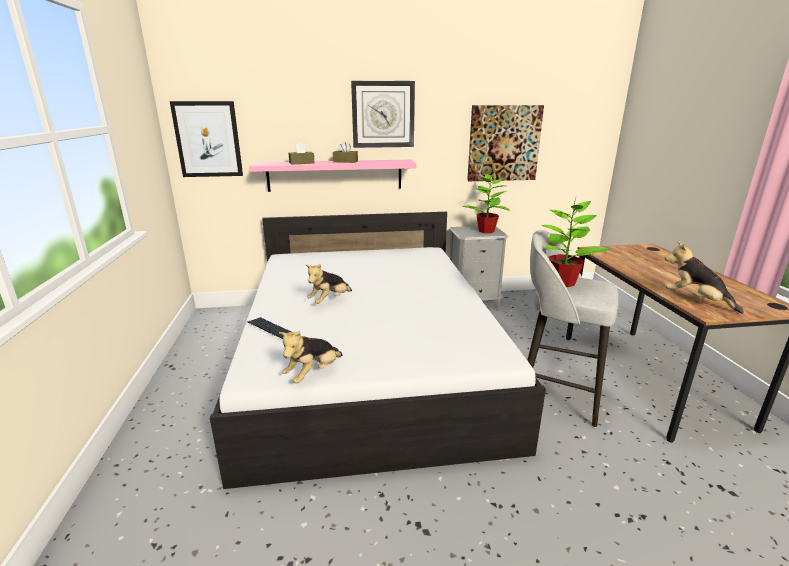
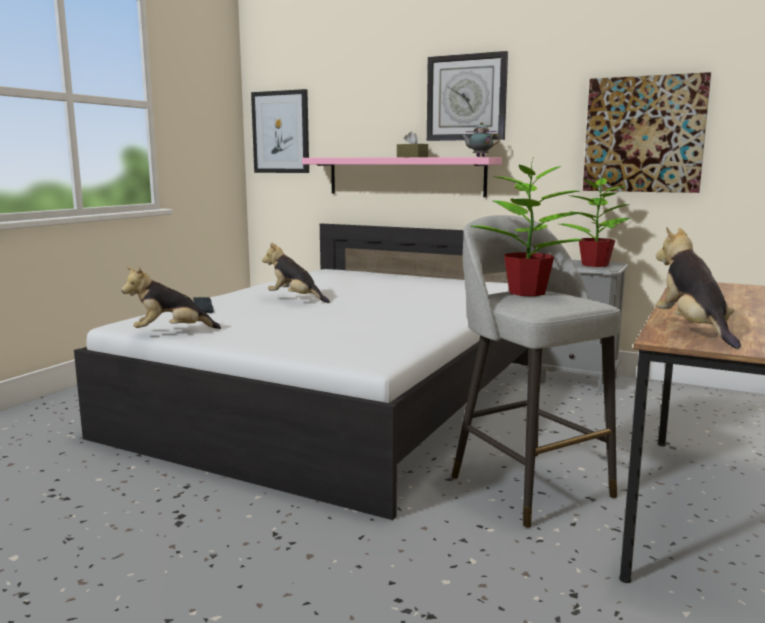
camera: 35 degrees right, 10 degrees down
(301, 163) = (360, 157): brown tissue box -> none
(329, 300) = (295, 299): plush toy -> plush toy turned 45 degrees clockwise
(401, 161) = (479, 156): none -> teapot

